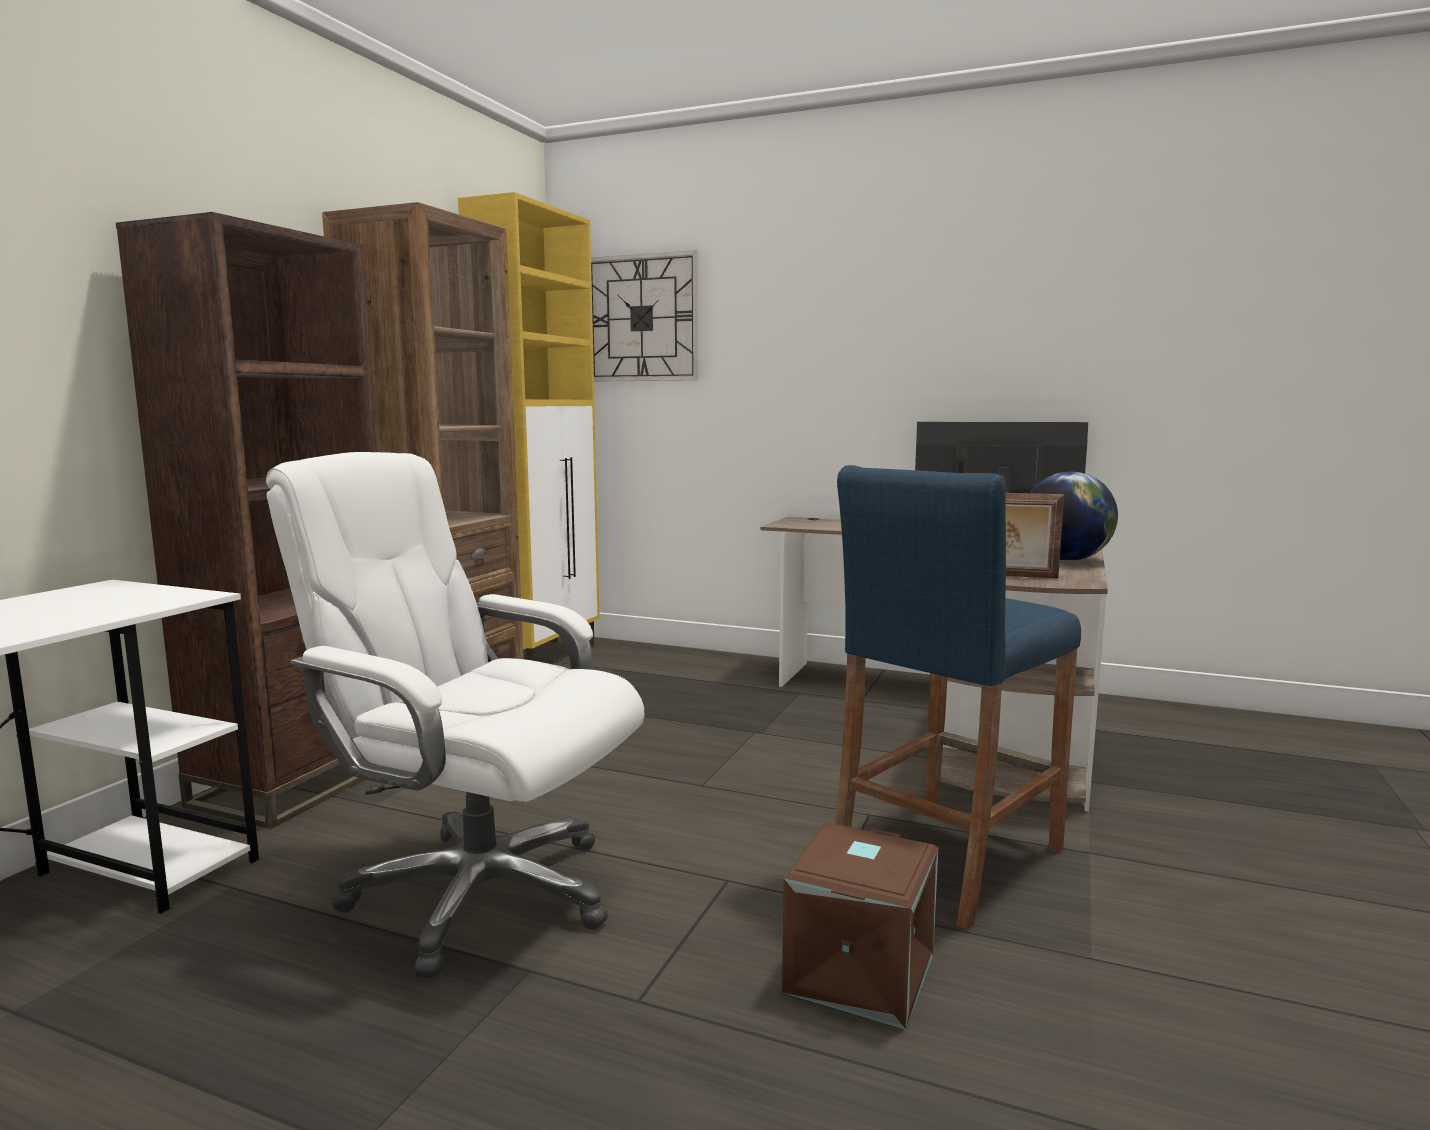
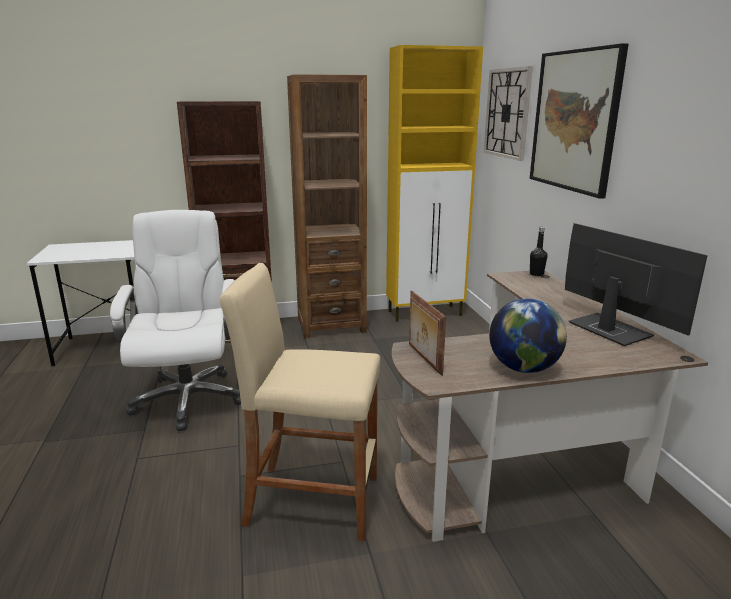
camera: 55 degrees right, 10 degrees up
(802, 518) = (536, 274): none -> black bottle
(810, 316) = (574, 121): none -> picture
(857, 972) = (184, 503): brown storage box -> none
(946, 858) = (313, 500): blue stool -> beige stool

